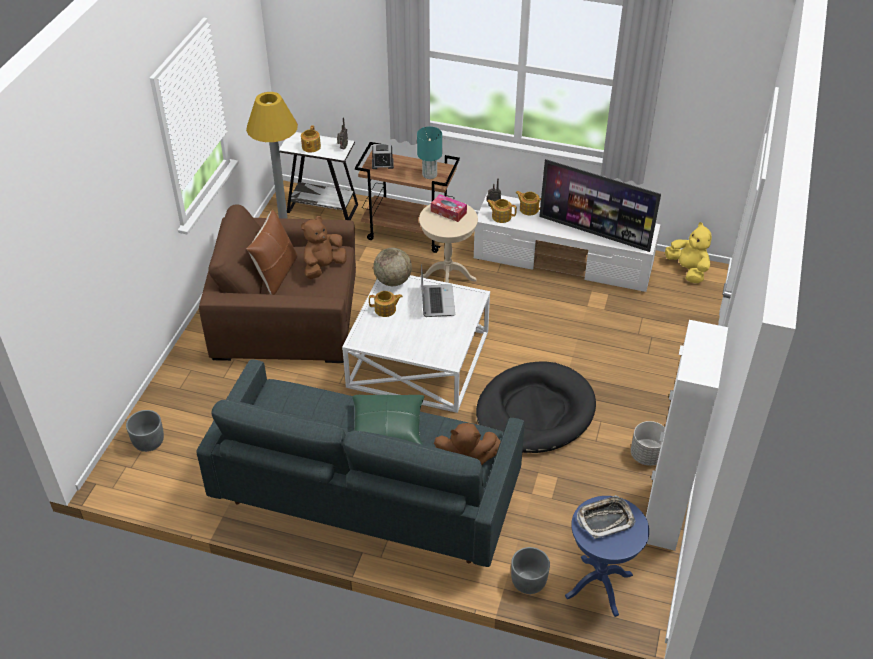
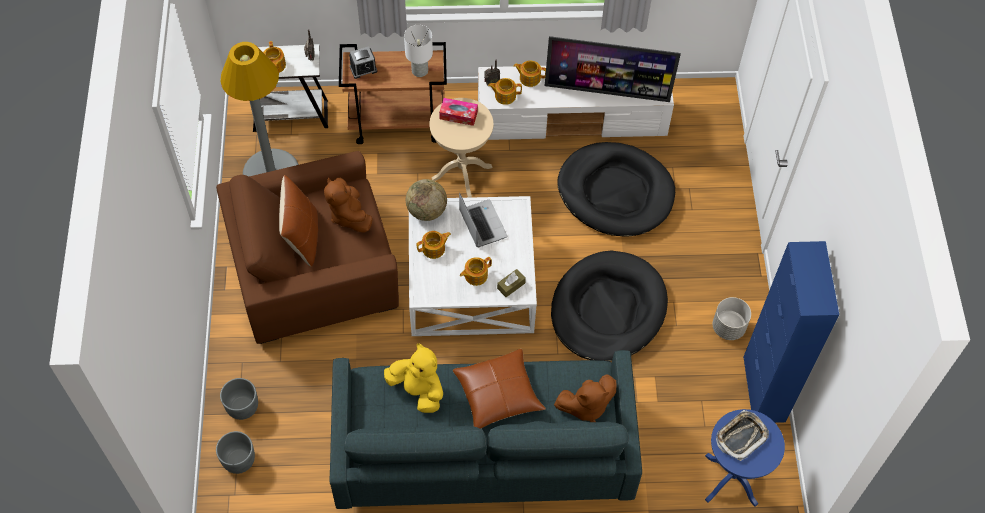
camera: 20 degrees left, 15 degrees up
(323, 267) = (349, 215): brown plush toy -> brown plush toy turned 45 degrees counterclockwise
(387, 430) = (498, 394): green pillow -> brown pillow
(412, 337) = (475, 275): none -> teapot
(429, 174) = (420, 70): turquoise table lamp -> white table lamp
(441, 352) = (511, 285): none -> brown tissue box
(528, 581) = (667, 496): grey planter -> grey planter (242, 407)
(580, 324) = (615, 192): none -> black dog bed
(663, 516) = (764, 389): white cabinet -> blue cabinet
(687, 270) = (698, 96): yellow plush toy -> yellow plush toy (418, 390)

